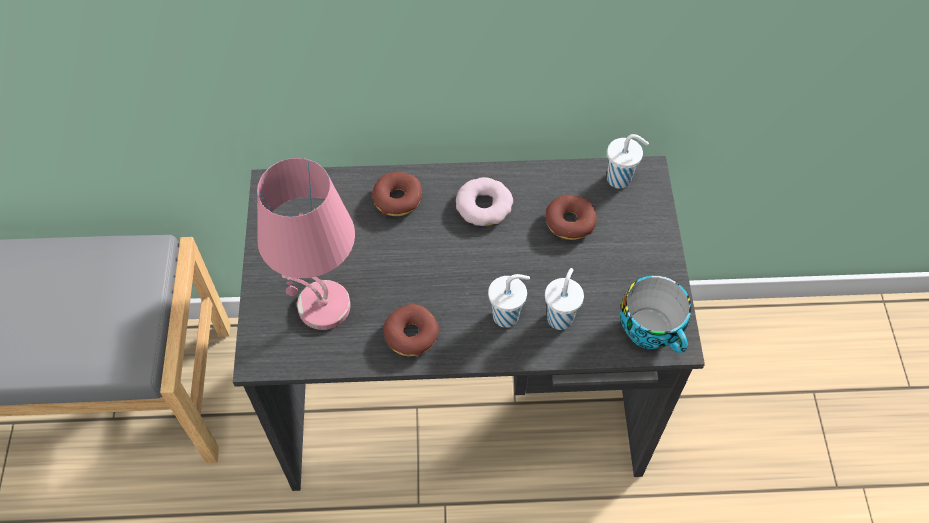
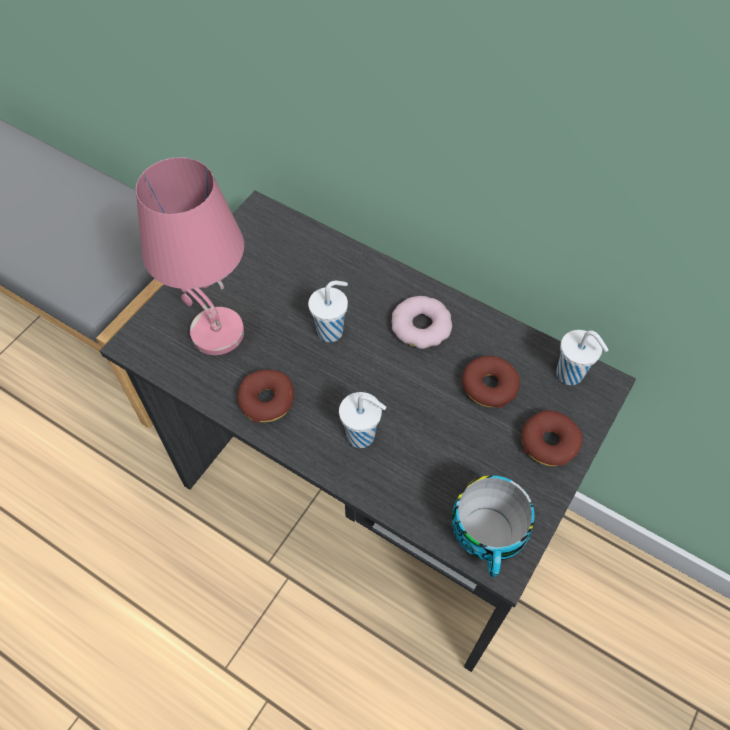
camera: 35 degrees right, 0 degrees up
(397, 199) = (350, 278): donut -> donut (548, 443)
(560, 317) = (410, 468): white cup -> white cup (331, 331)

